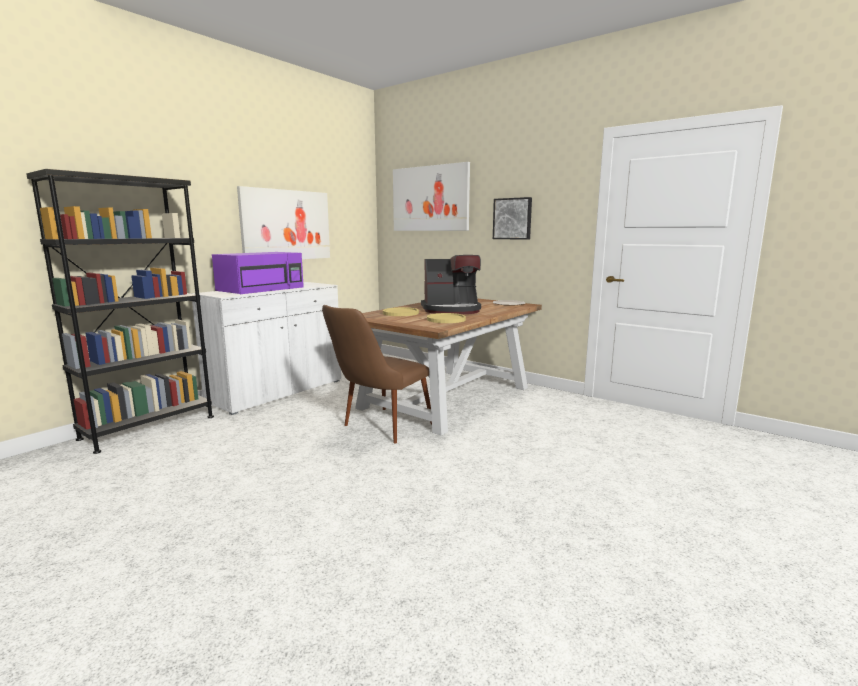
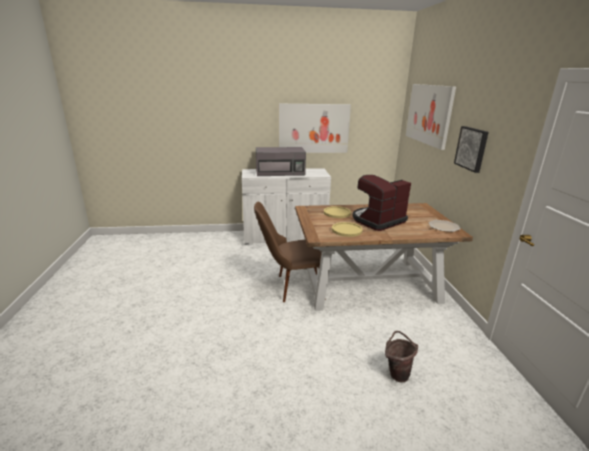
camera: 45 degrees right, 10 degrees up
(149, 427) = (208, 237): black bookcase -> none
(262, 289) = (280, 172): purple microwave -> grey microwave
(451, 310) = (377, 220): coffee machine -> coffee machine turned 105 degrees clockwise
(584, 442) = (396, 373): none -> brown bucket

